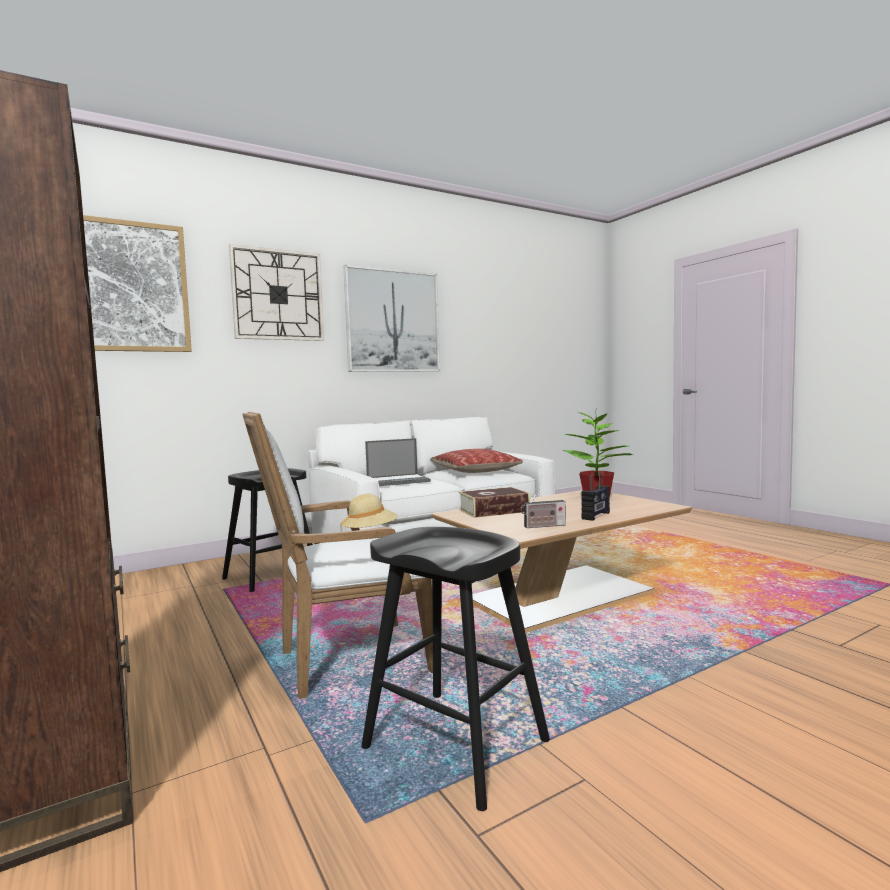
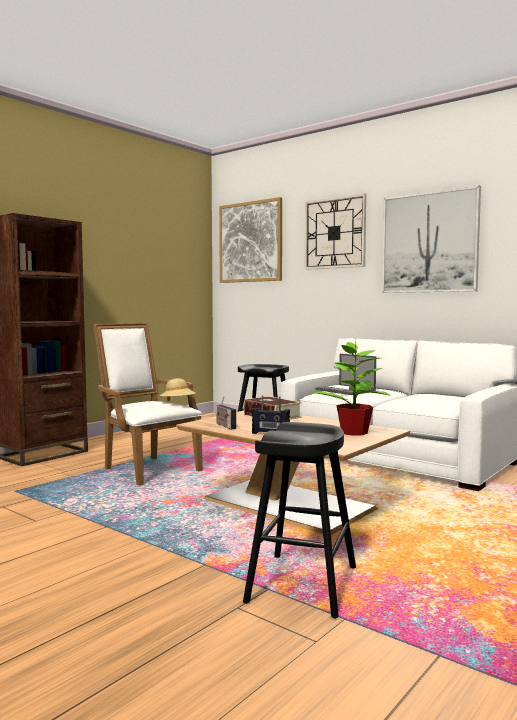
camera: 70 degrees right, 0 degrees up
(455, 744) = (67, 497): black stool -> black stool (303, 584)
(475, 471) = (430, 398): pillow -> none

